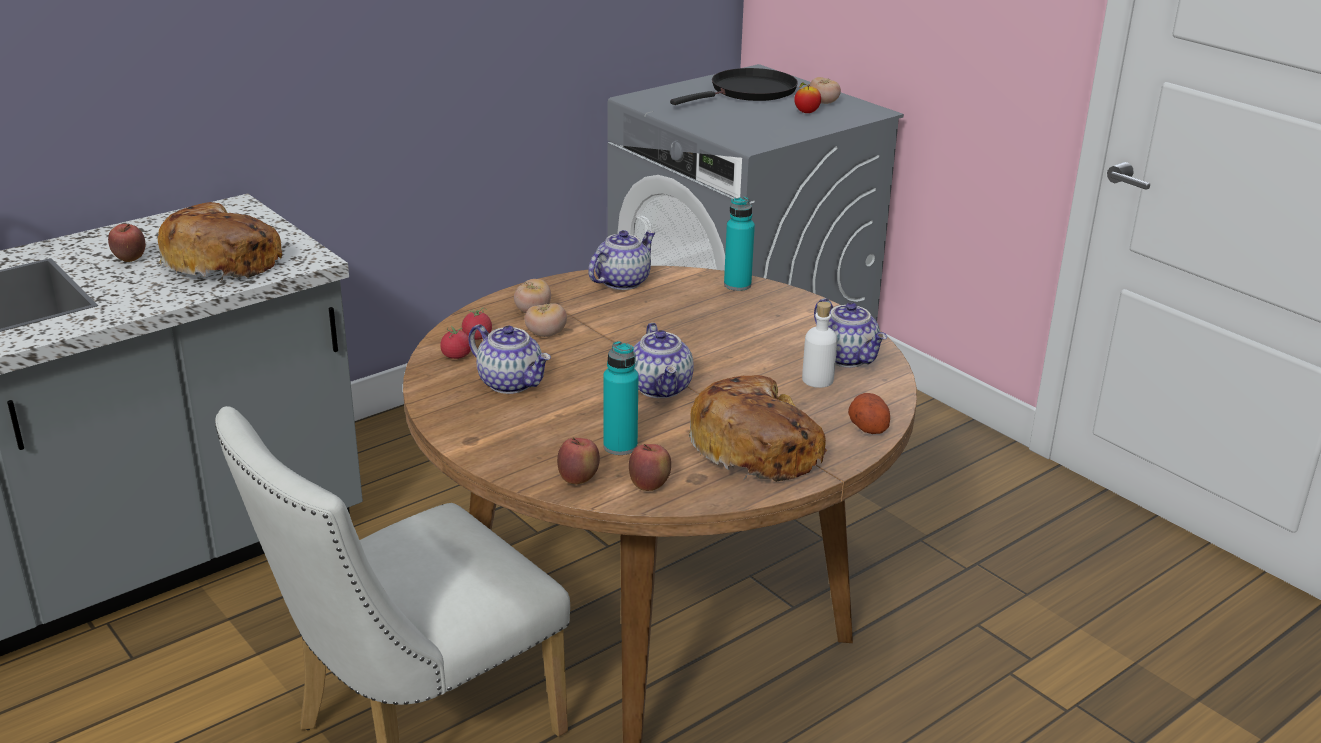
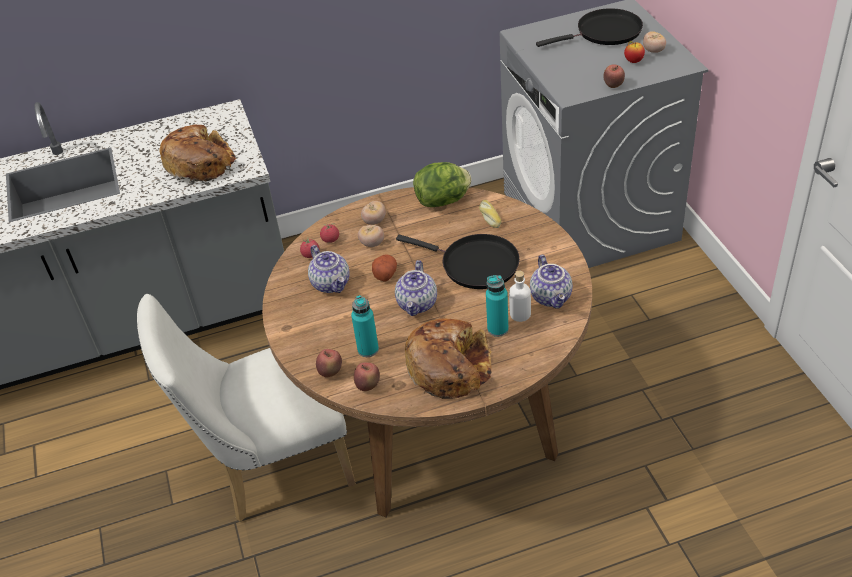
camera: 25 degrees right, 15 degrees up
(130, 259) = (151, 154): apple -> apple (613, 86)
(622, 281) = (443, 201): teapot -> lettuce
(699, 290) = (489, 217): none -> bread
(715, 338) = (475, 264): none -> black frying pan
(737, 285) = (517, 215): turquoise bottle -> turquoise bottle (497, 329)
(867, 425) = (528, 361): potato -> potato (385, 273)

